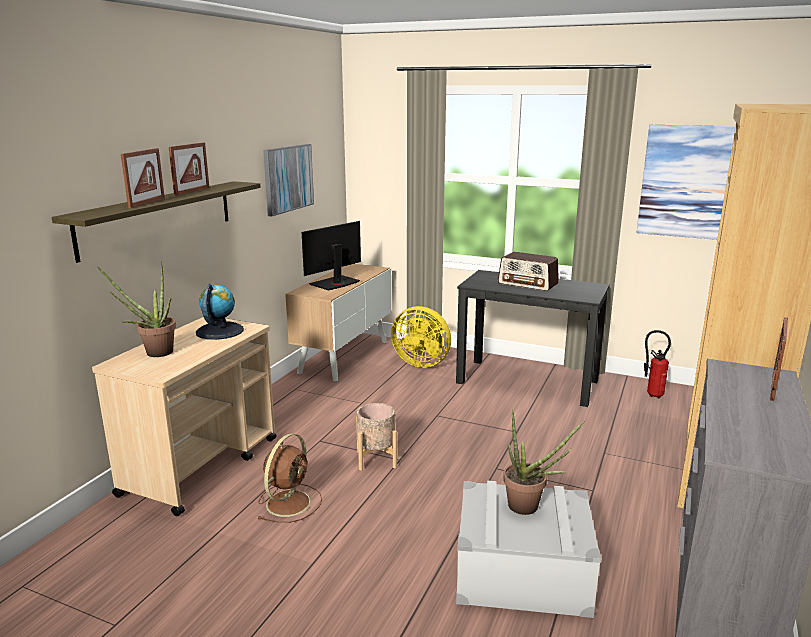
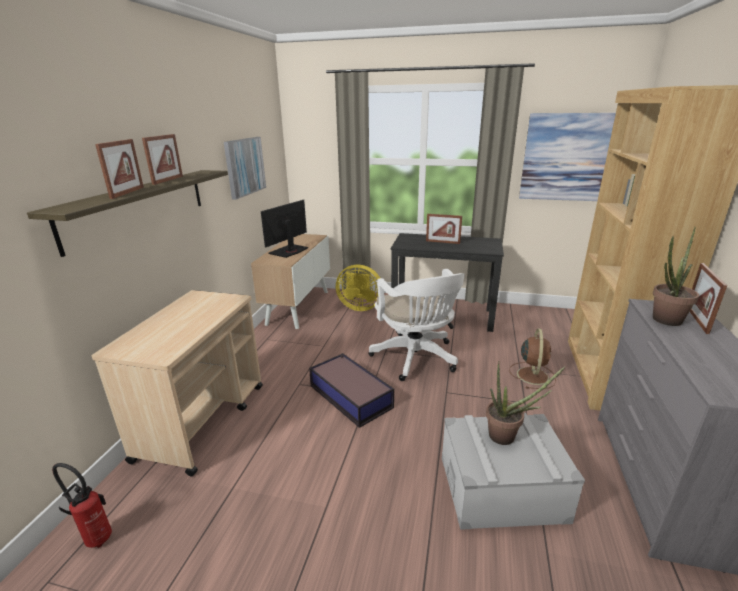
camera: 10 degrees left, 5 degrees up
(153, 353) = (150, 334): potted plant -> potted plant (664, 321)
(219, 331) = (207, 305): globe -> none
(289, 502) = (289, 447): brown fan -> brown fan (532, 375)
(376, 459) = (350, 395): beige planter -> storage box
(472, 428) = (416, 359): none -> white office chair
(528, 284) = (442, 242): radio -> picture frame
(652, 394) = (533, 317): fire extinguisher -> fire extinguisher (97, 537)

